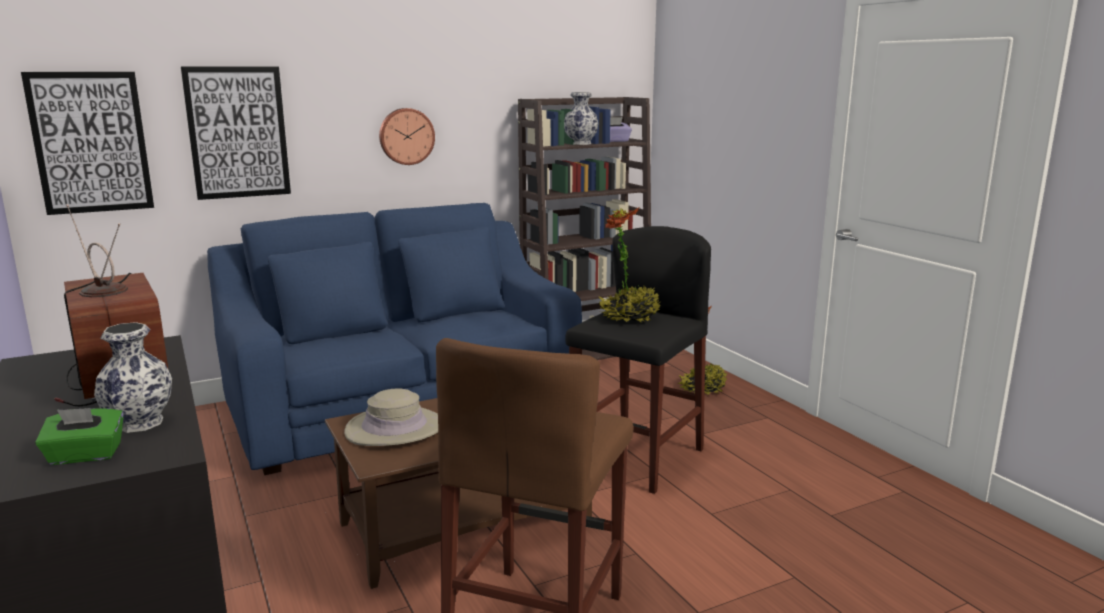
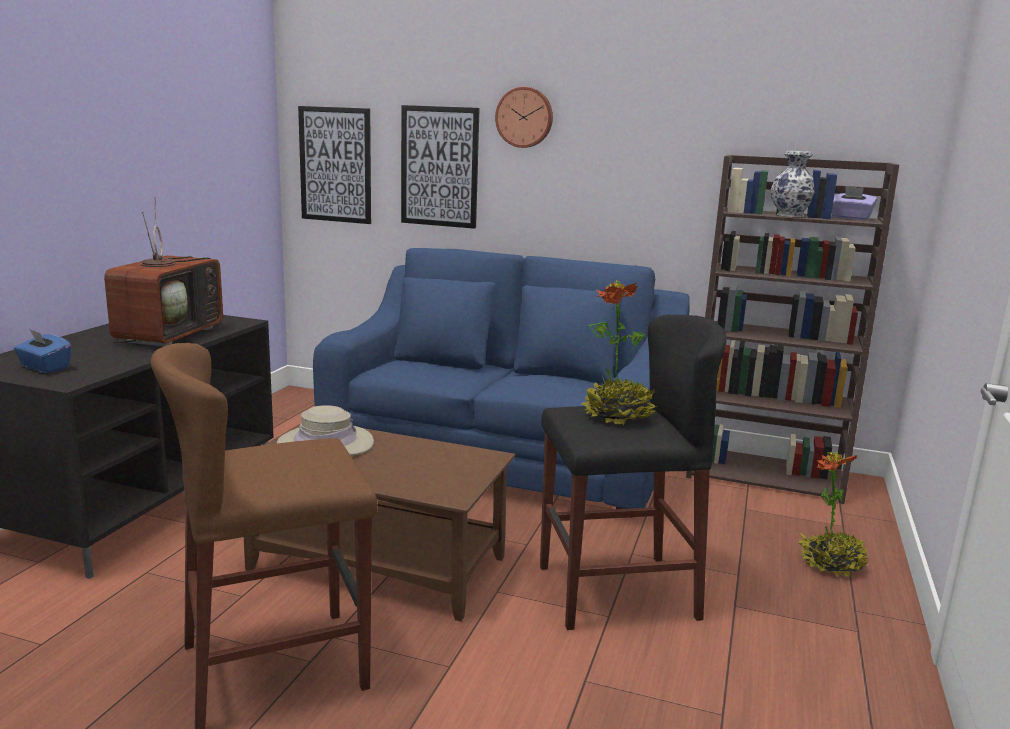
camera: 45 degrees right, 0 degrees up
(85, 455) = (44, 367): green tissue box -> blue tissue box
(138, 423) = (106, 361): vase -> none
(406, 136) = (593, 185): wall clock -> wall clock (524, 117)

